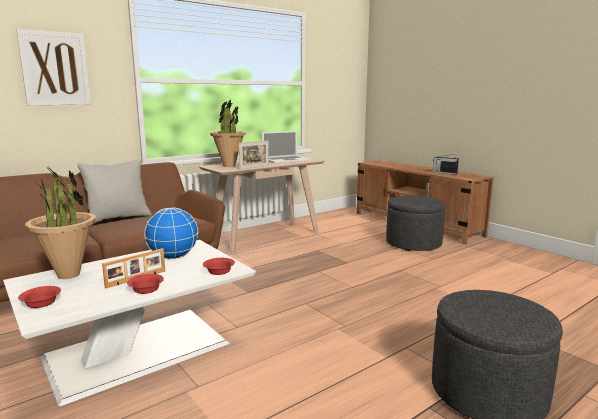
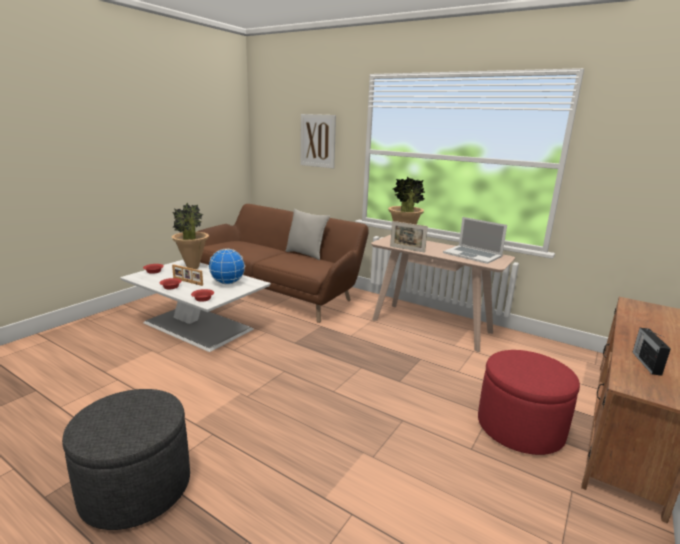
camera: 70 degrees right, 5 degrees up
(413, 243) = (520, 427): grey ottoman -> red ottoman

